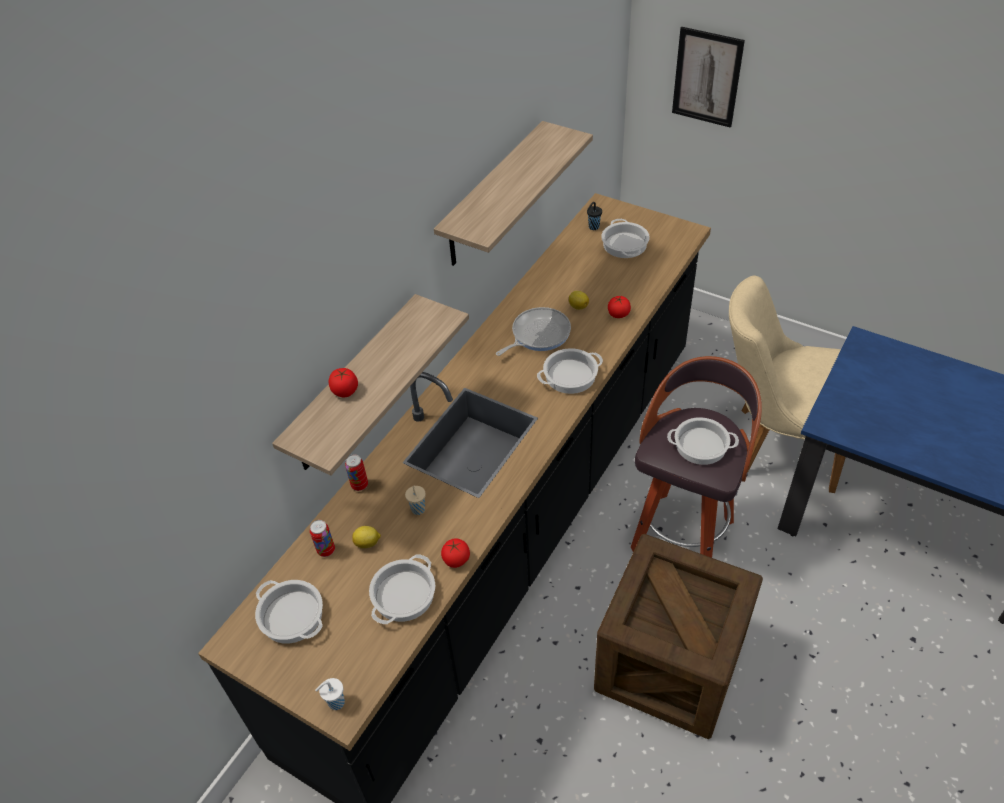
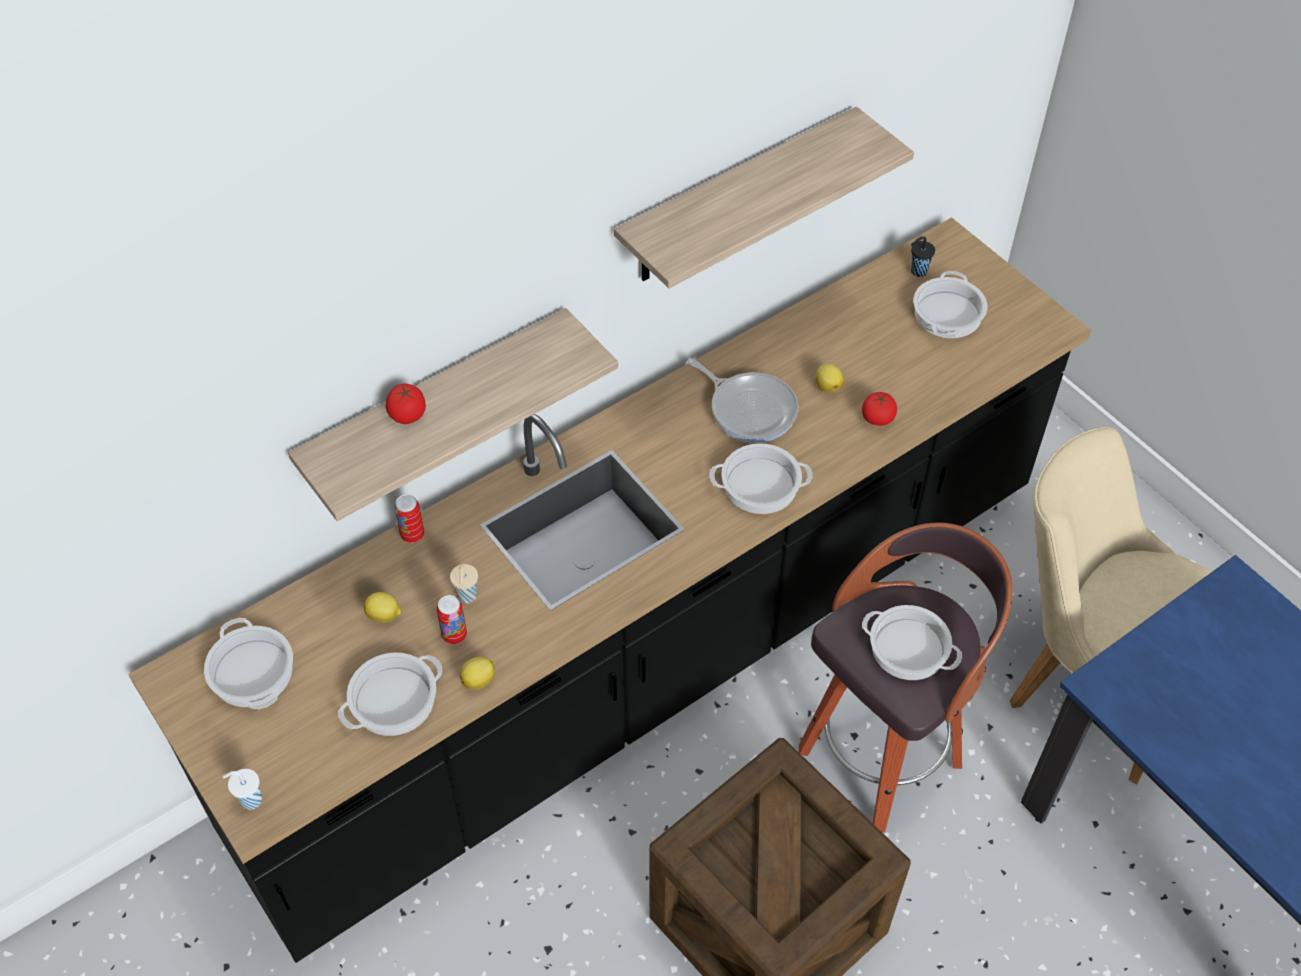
camera: 20 degrees right, 5 degrees up
(326, 550) = (331, 605): can -> can (454, 635)
(456, 559) = (479, 680): tomato -> lemon
(538, 334) = (750, 409): frying pan -> frying pan turned 60 degrees clockwise
(707, 77) = (1165, 100): picture -> none

